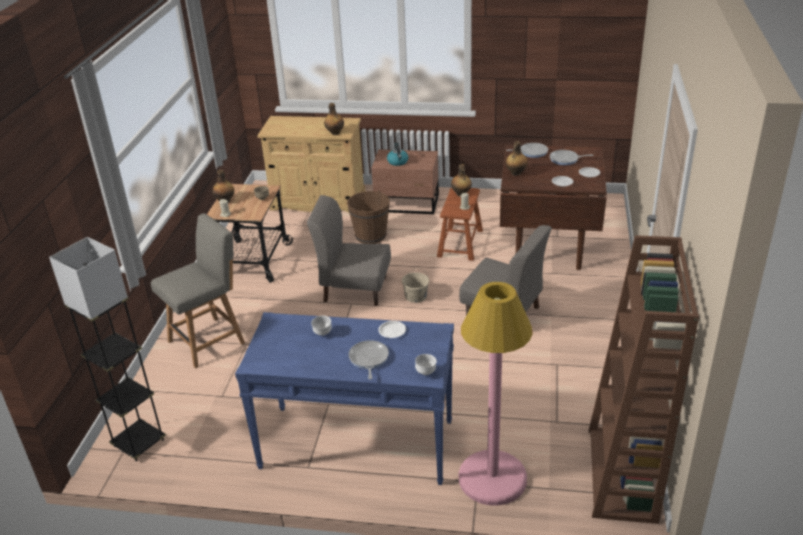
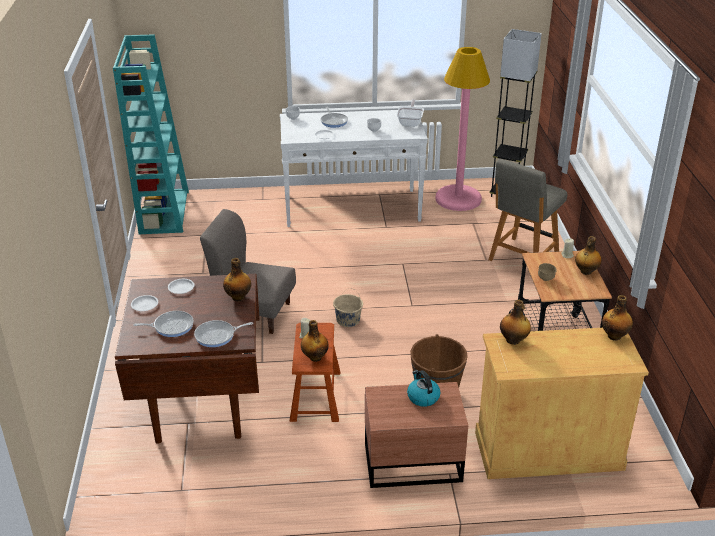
camera: 165 degrees right, 0 degrees up
(264, 344) = (410, 122): none -> frying pan
(269, 131) = (614, 336): none -> bottle
(354, 289) = (417, 321): grey chair -> none
(356, 444) = (352, 208): blue console table -> white console table
(492, 478) = (253, 201): pink floor lamp -> pink floor lamp (458, 199)
(623, 475) = (163, 212): brown bookcase -> turquoise bookcase

